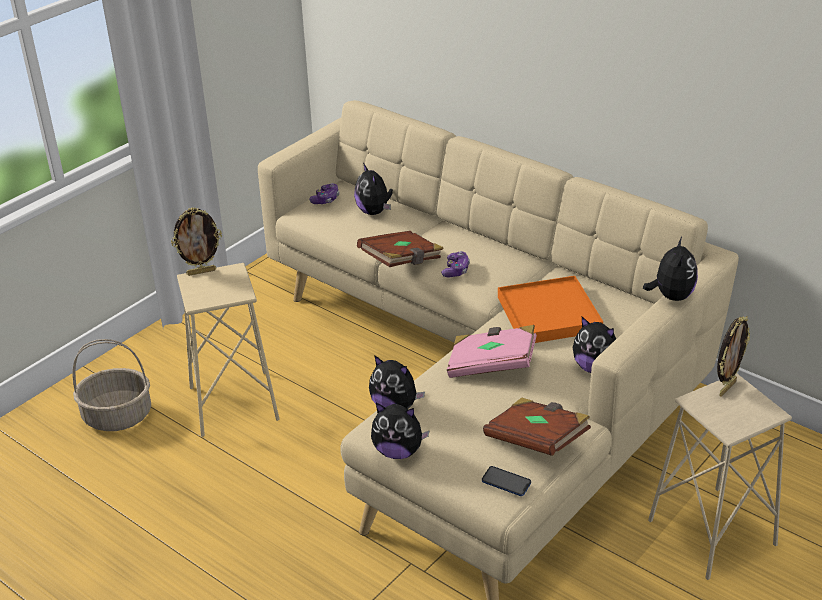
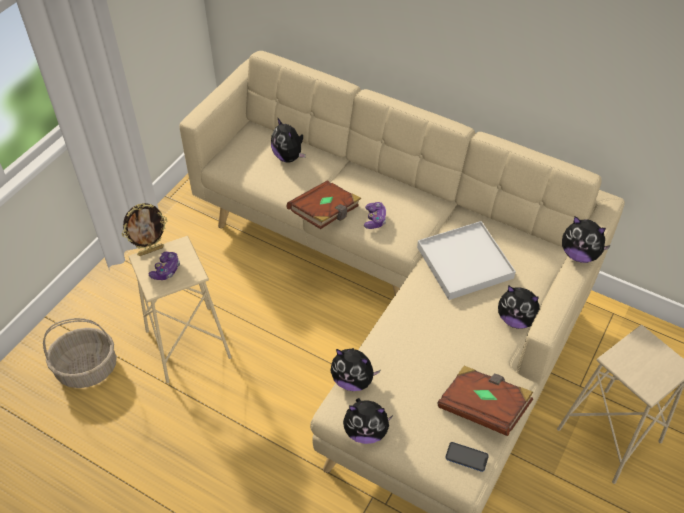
camera: 10 degrees left, 15 degrees up
(326, 199) = (242, 146): game controller -> game controller (166, 270)
(491, 365) = (427, 325): pink book -> none
(549, 314) = (465, 263): orange tray -> white tray
(671, 296) = (579, 254): plush toy -> plush toy turned 120 degrees clockwise
(726, 388) = (637, 342): picture frame -> none

